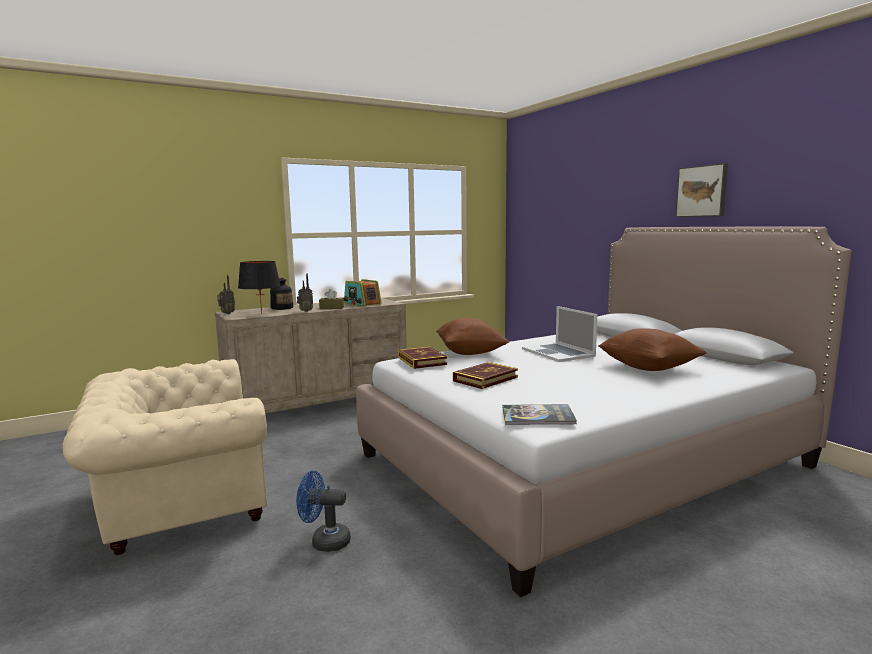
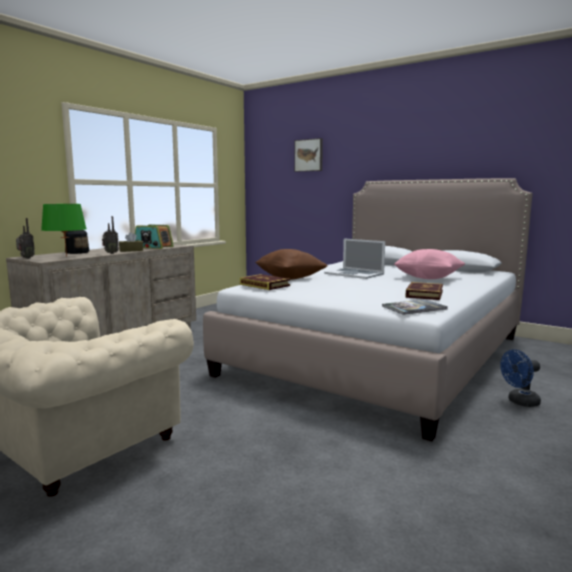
camera: 25 degrees left, 0 degrees up
(261, 313) = (66, 256): black table lamp -> green table lamp
(324, 541) = (249, 441): blue fan -> blue fan (520, 402)
(485, 379) = (335, 292): book -> book (424, 294)
(648, 368) = (428, 278): brown pillow -> pink pillow
(702, 191) = (424, 154): picture -> picture (309, 155)

